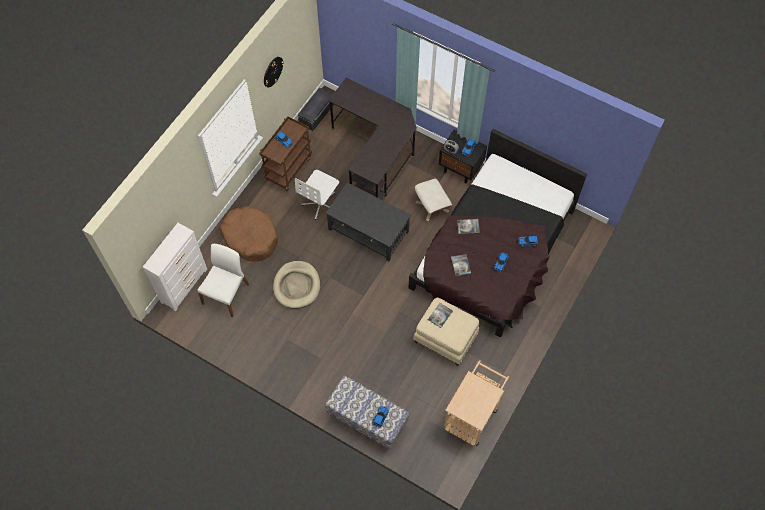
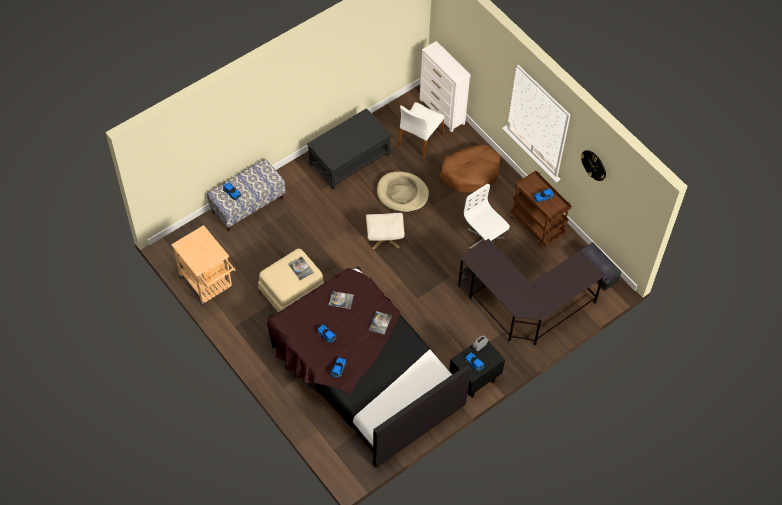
camera: 110 degrees right, 5 degrees down
(226, 293) = (419, 139): white chair -> white chair turned 75 degrees clockwise
(368, 230) = (436, 270): black coffee table -> black coffee table (349, 159)
(432, 206) = (439, 335): beige ottoman -> beige ottoman (384, 237)

